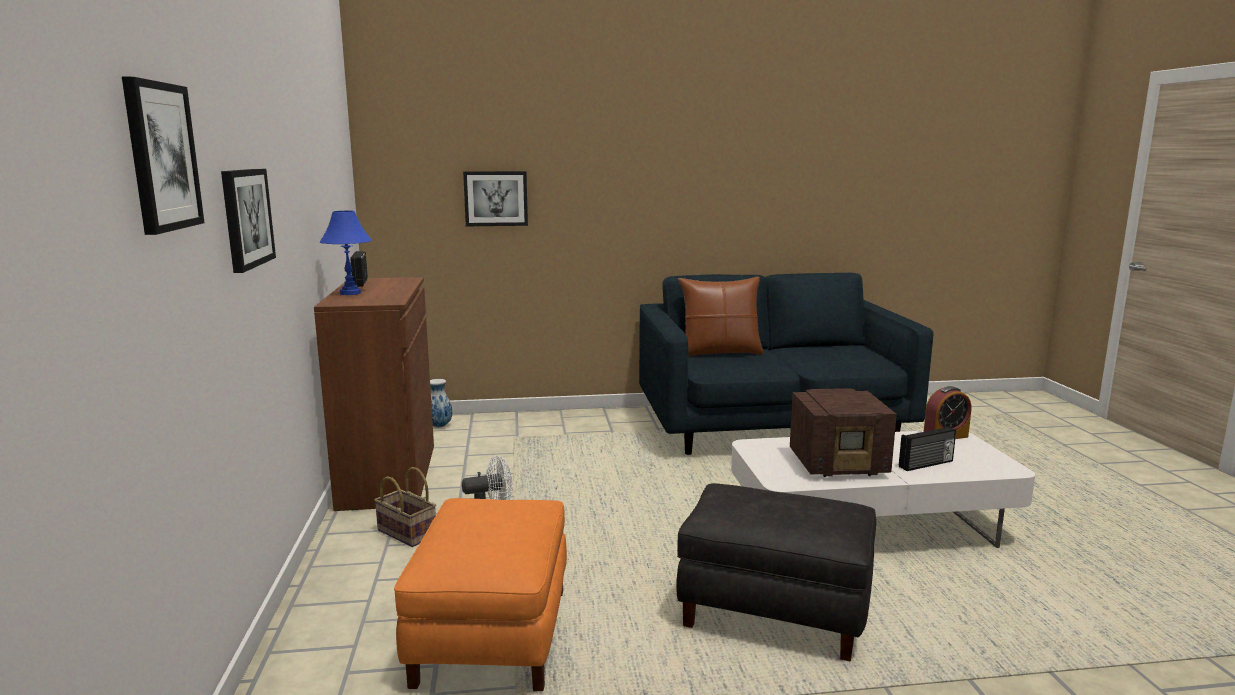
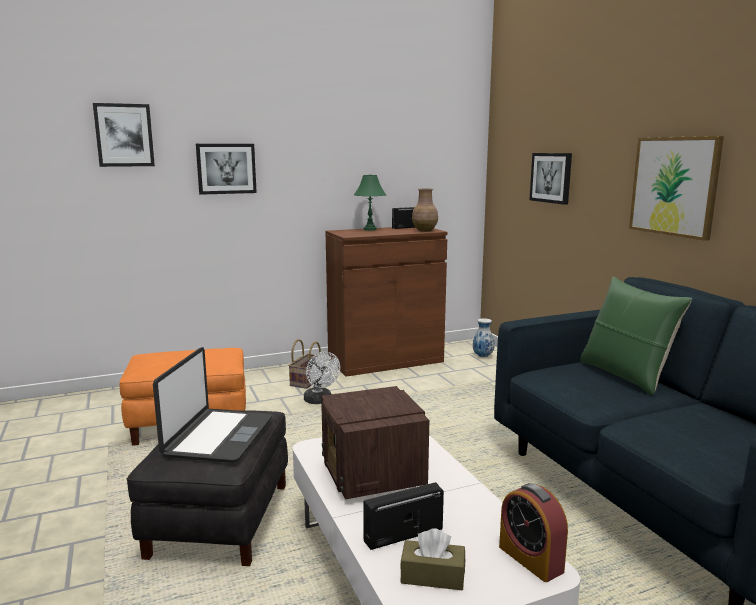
camera: 75 degrees right, 0 degrees up
(350, 293) = (370, 229): blue table lamp -> green table lamp
(401, 280) = (425, 230): none -> brown vase
(659, 197) = (674, 186): none -> picture
(720, 352) = (625, 375): brown pillow -> green pillow
(789, 508) = (217, 437): none -> laptop
(926, 464) = (403, 534): radio -> radio turned 105 degrees clockwise
(973, 462) = (432, 576): none -> brown tissue box

